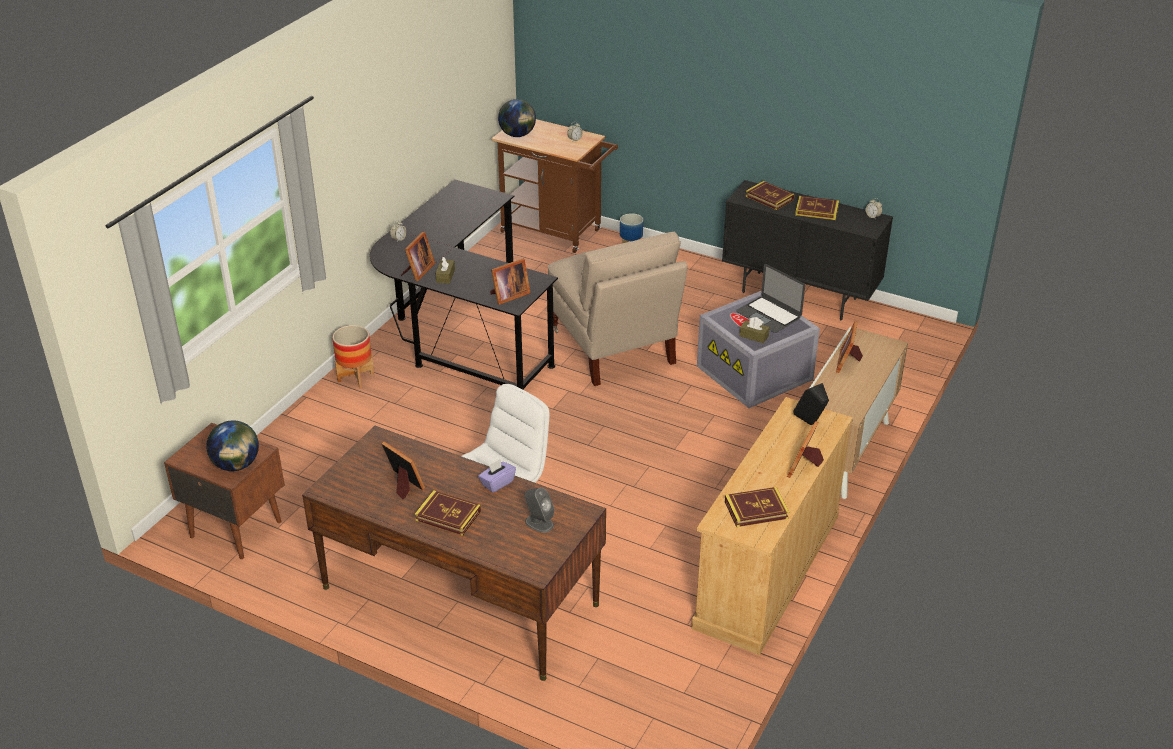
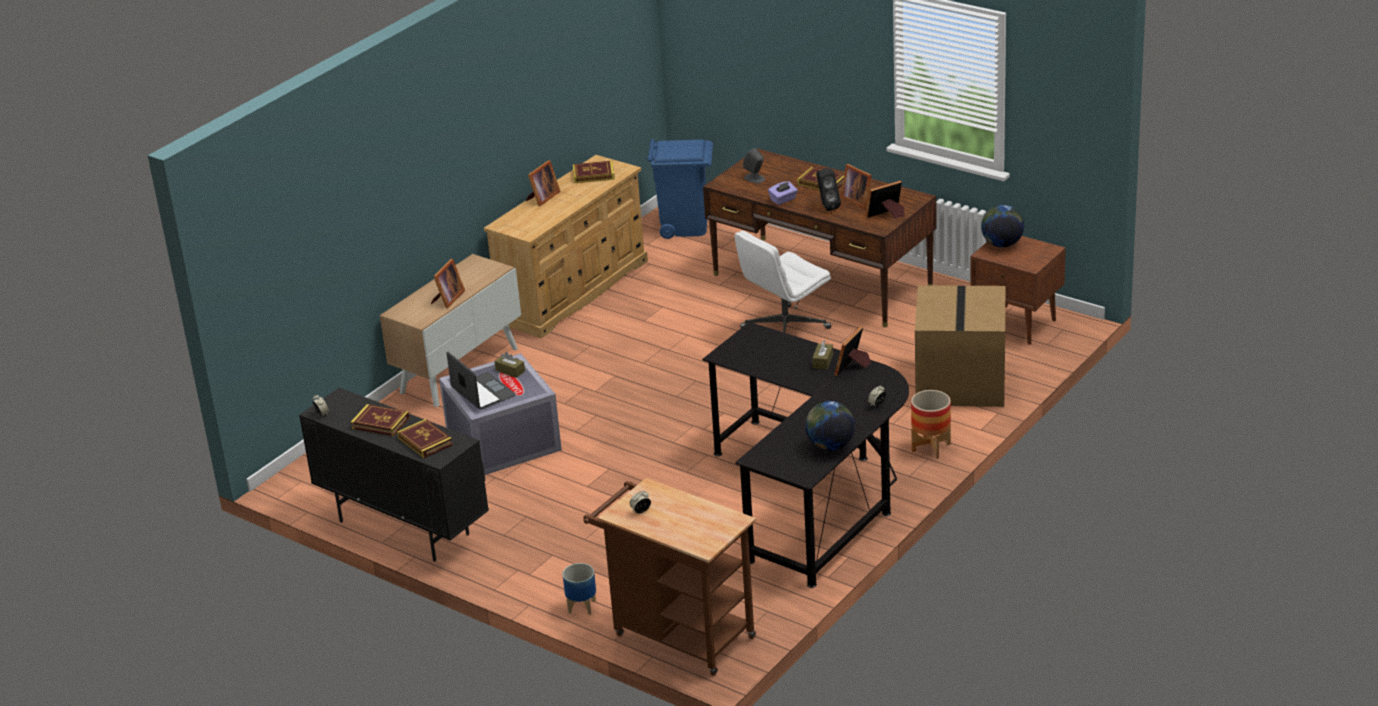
camera: 170 degrees left, 5 degrees down
(314, 449) = (962, 383): none -> cardboard box
(508, 295) = (757, 340): picture frame -> picture frame (887, 215)
(517, 135) = (718, 521): globe -> globe (830, 446)
(613, 348) = (644, 472): beige chair -> none
(659, 705) = (685, 226): none -> blue trash can
(810, 423) = (521, 223): black speaker -> black speaker (827, 206)

